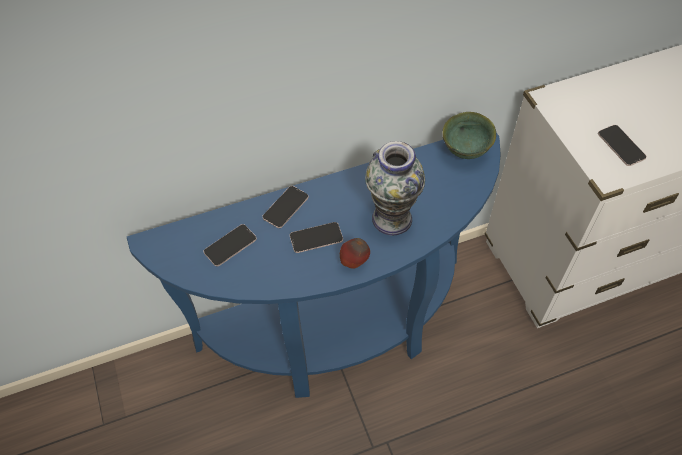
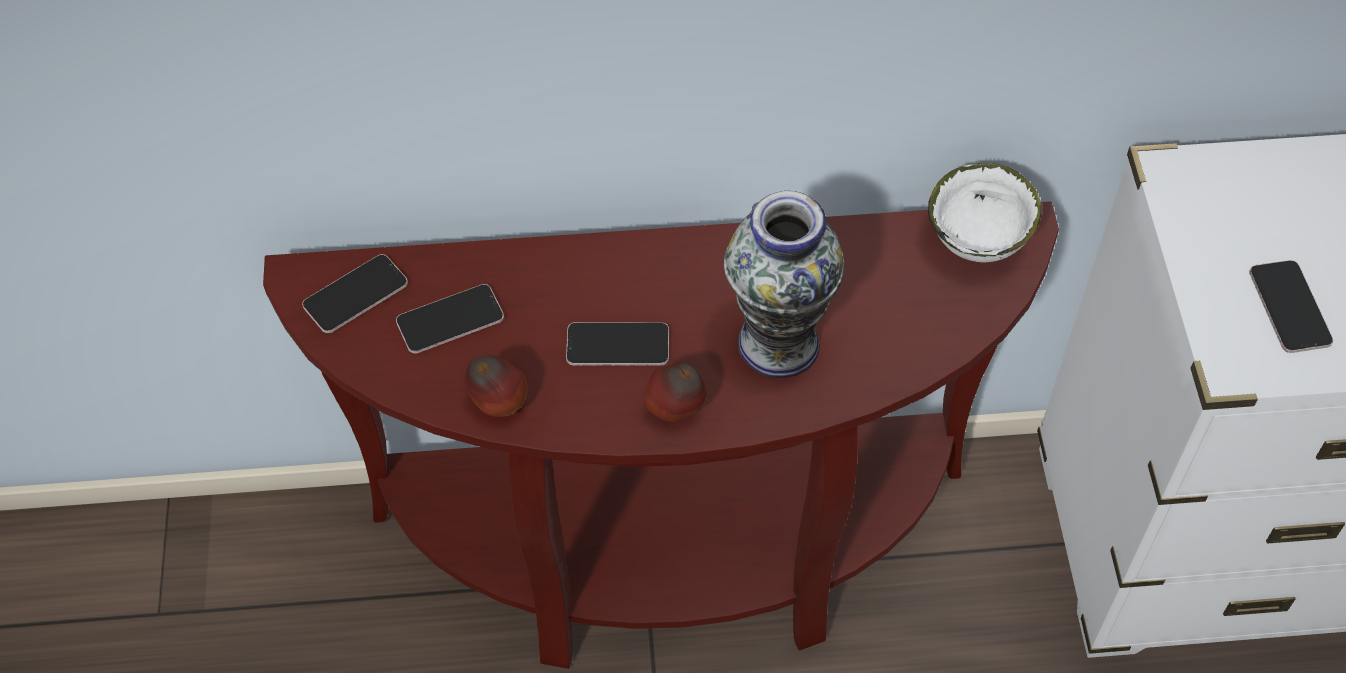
camera: 15 degrees right, 0 degrees up
(267, 281) = (498, 404): none -> apple
(285, 207) = (579, 271): phone -> phone (355, 295)
(340, 331) = (672, 555): blue console table -> brown console table
(467, 151) = (979, 244): green bowl -> white bowl

